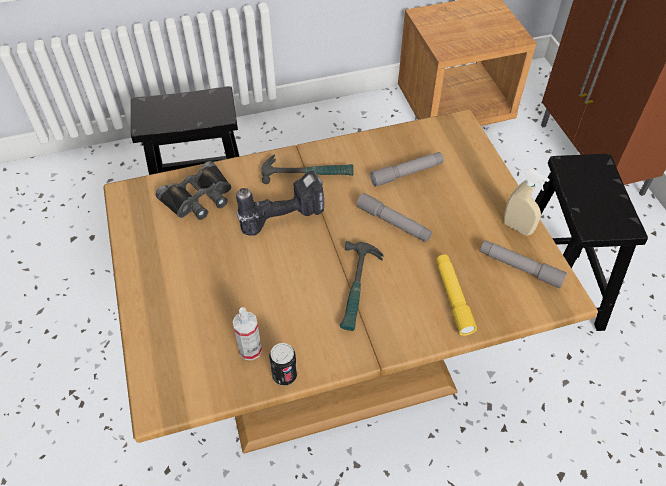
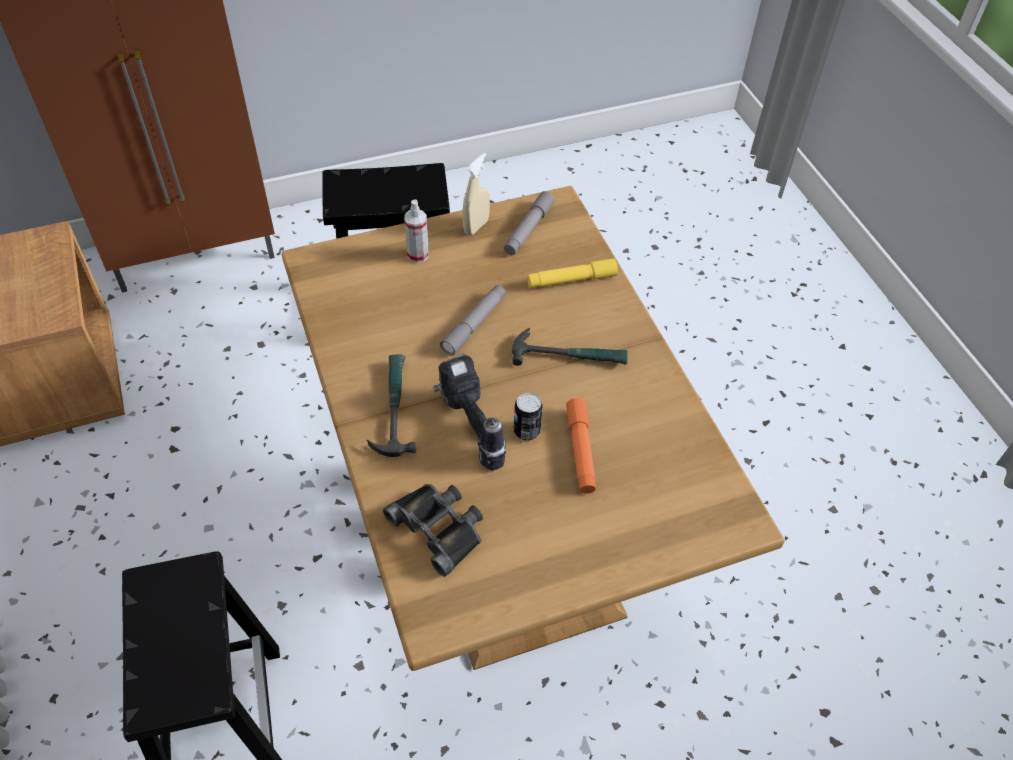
camera: 95 degrees left, 0 degrees up
(250, 350) = (662, 445): spray bottle -> spray bottle (418, 255)
(253, 288) = (580, 451): none -> orange flashlight
(284, 375) = (686, 412): can -> can (526, 431)
(406, 173) = (395, 311): grey flashlight -> none

